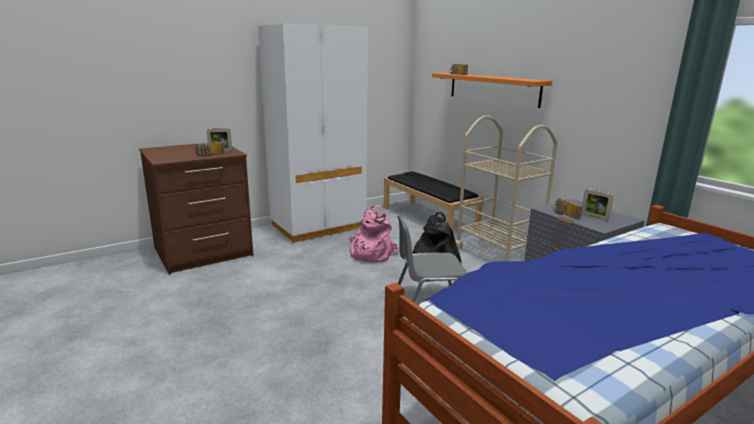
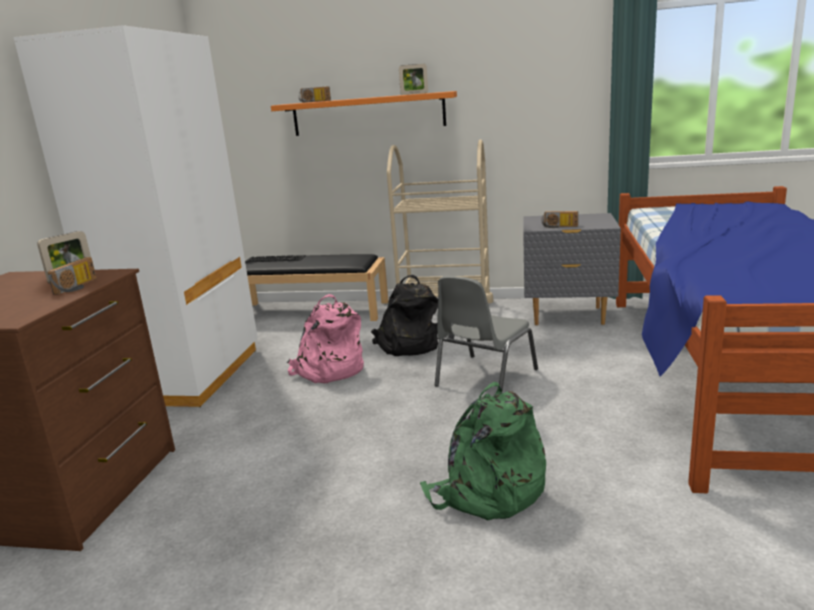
camera: 45 degrees left, 0 degrees up
(303, 351) = (487, 492): none -> green backpack
(594, 217) = (581, 221): picture frame -> picture frame (414, 94)

